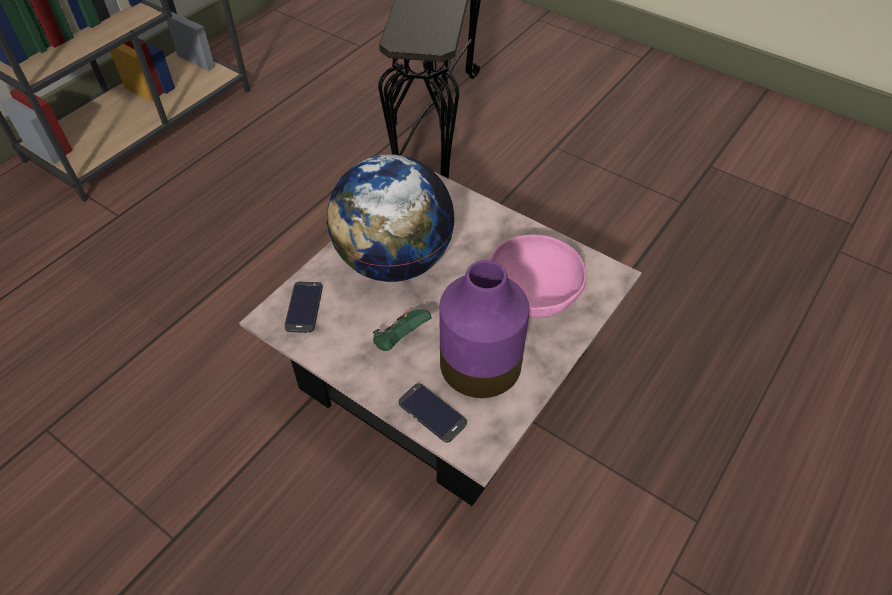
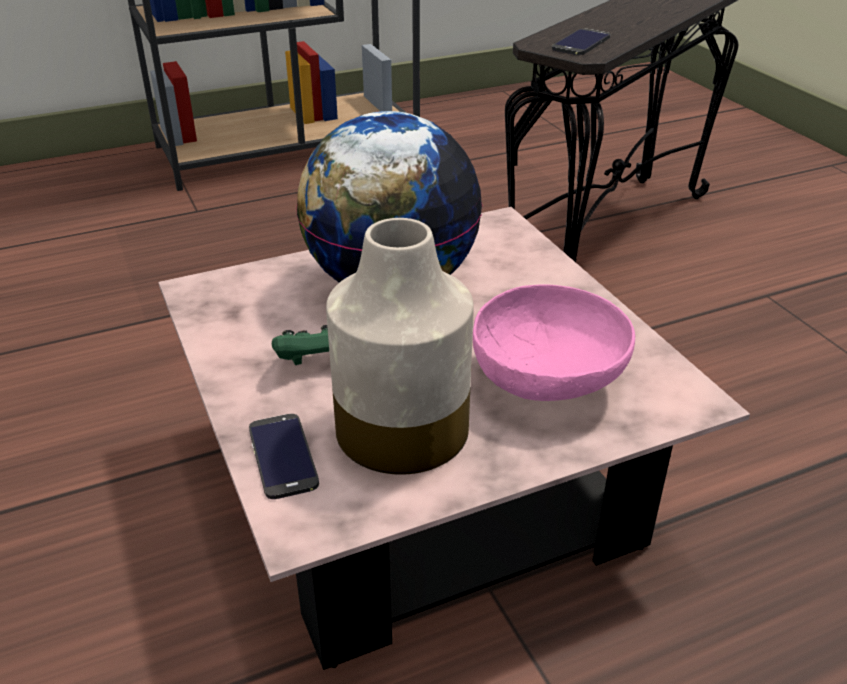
camera: 30 degrees right, 15 degrees down
(304, 307) = (241, 291): phone -> phone (581, 43)
(481, 363) = (402, 428): purple vase -> beige vase

